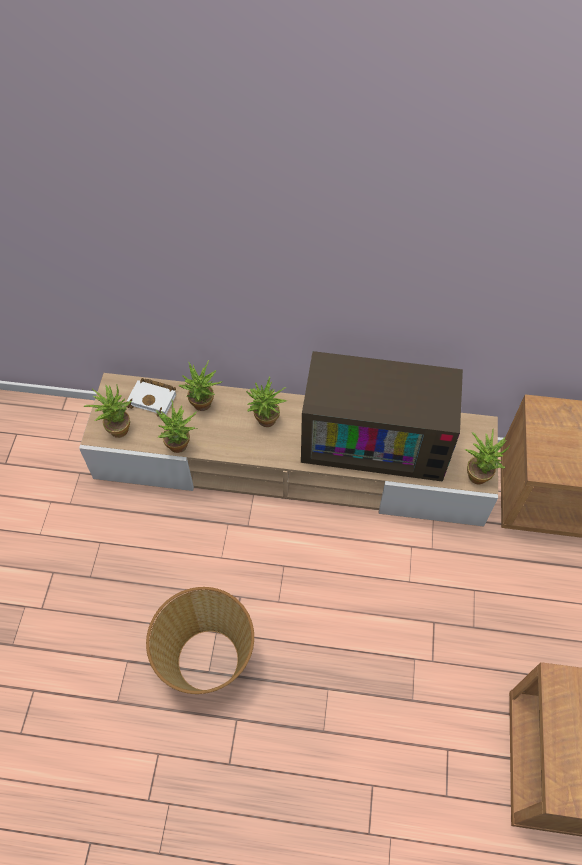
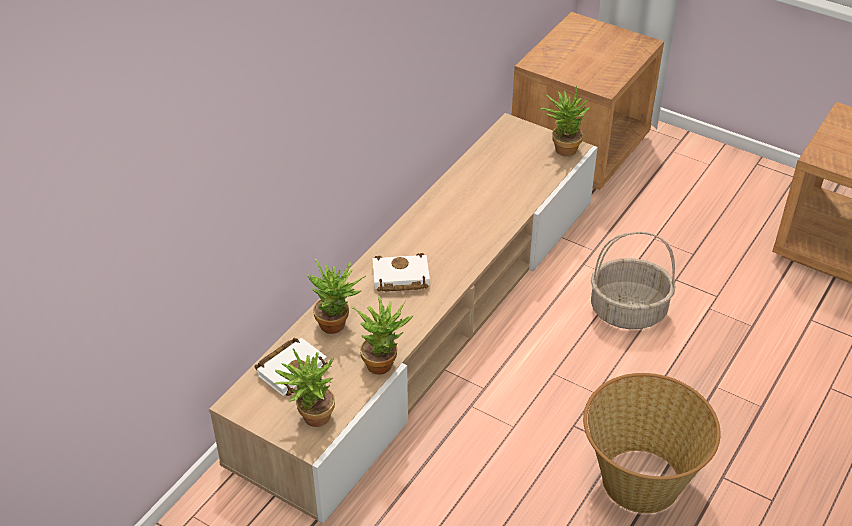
camera: 65 degrees left, 15 degrees down
(265, 423) = (399, 278): potted plant -> white book
(375, 596) = (627, 311): none -> basket
(376, 438) = (477, 200): television -> none

